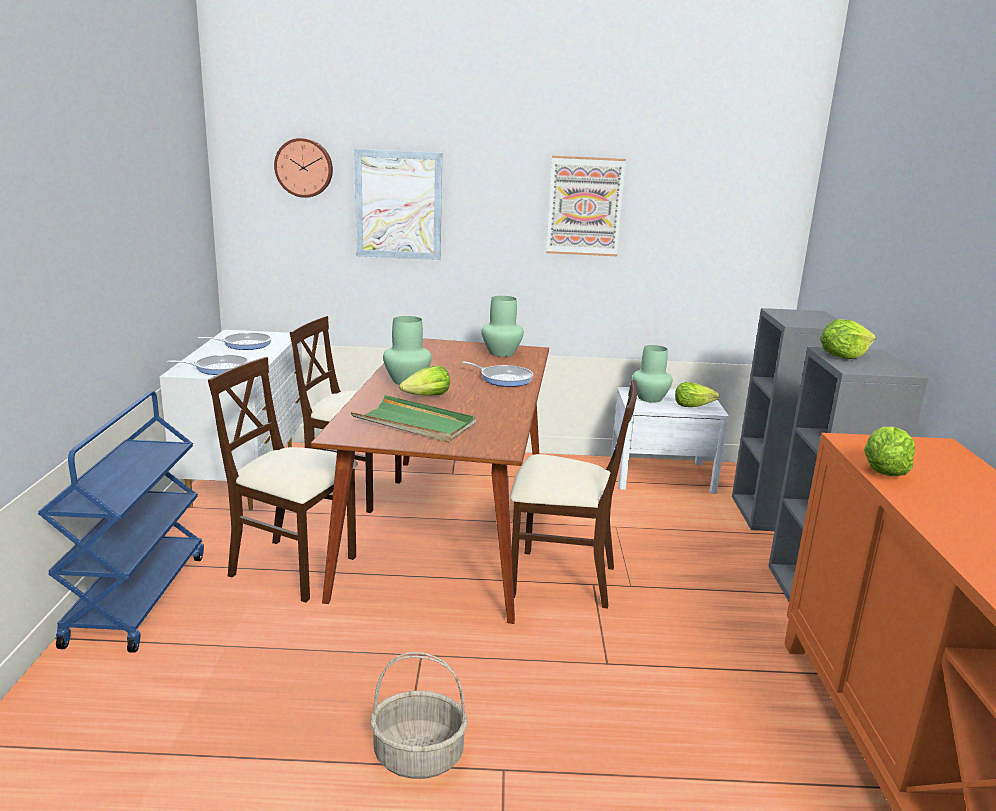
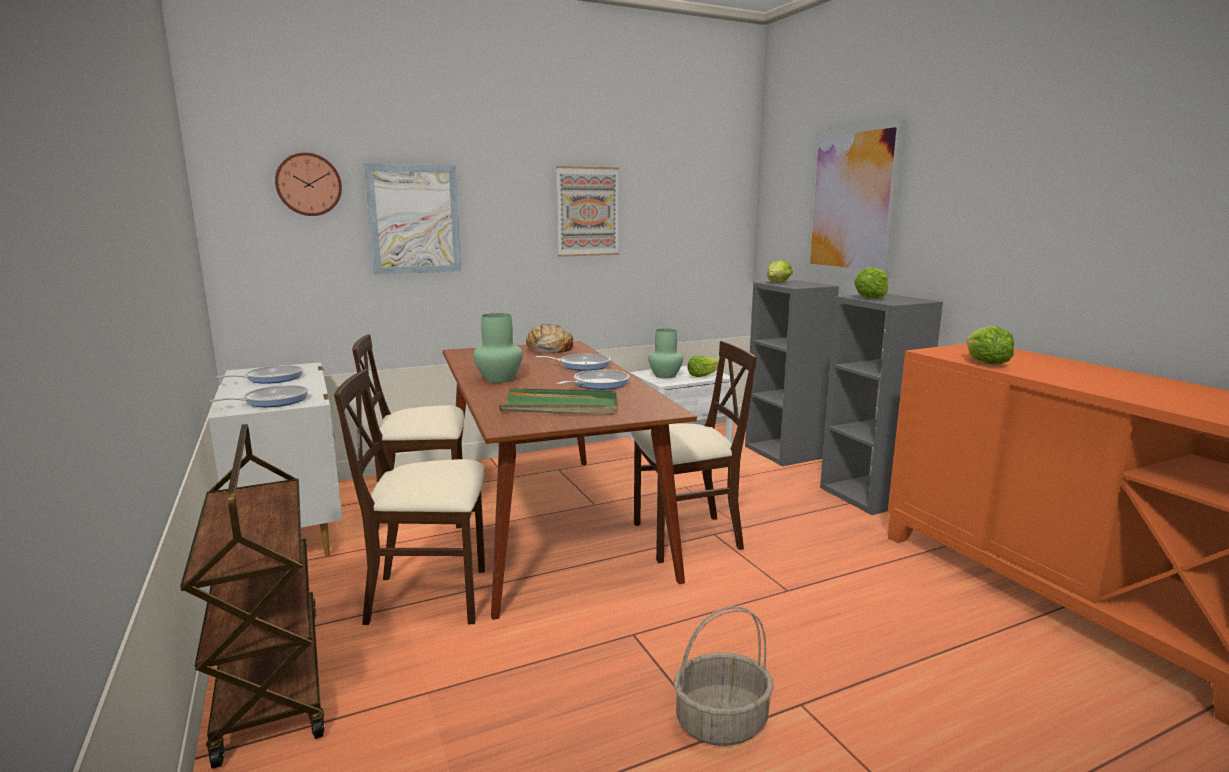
camera: 25 degrees left, 5 degrees down
(137, 598) = (270, 679): blue cart -> brown cart
(427, 397) = (538, 387): lettuce -> lettuce (777, 283)
(485, 404) = (598, 384): none -> frying pan
(501, 353) = (549, 349): green vase -> bread
(883, 226) = (852, 201): none -> picture

